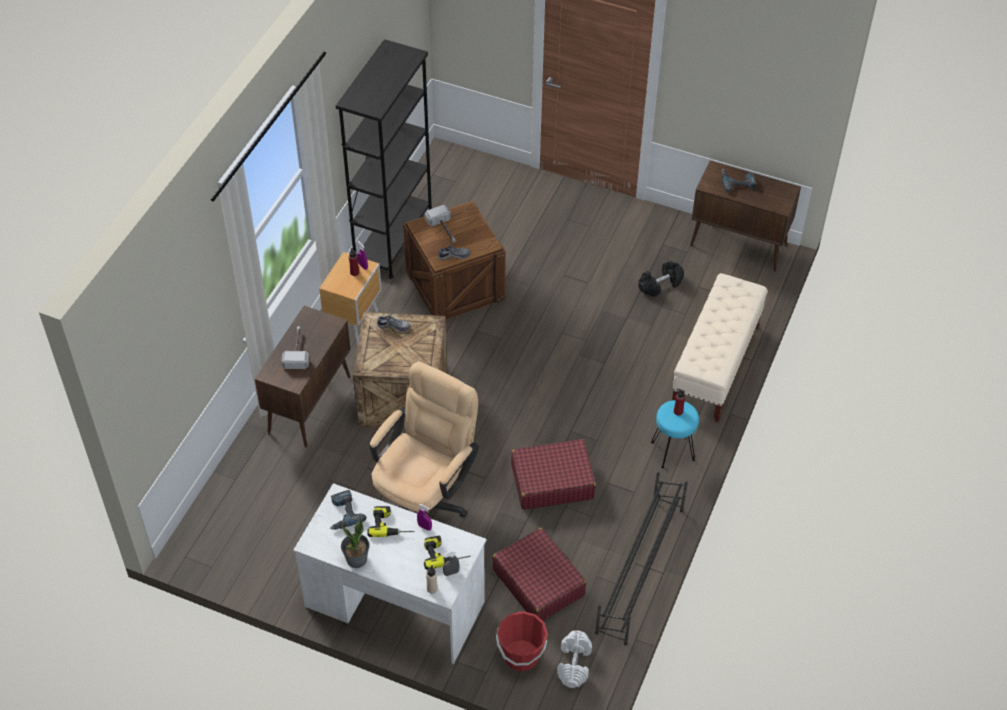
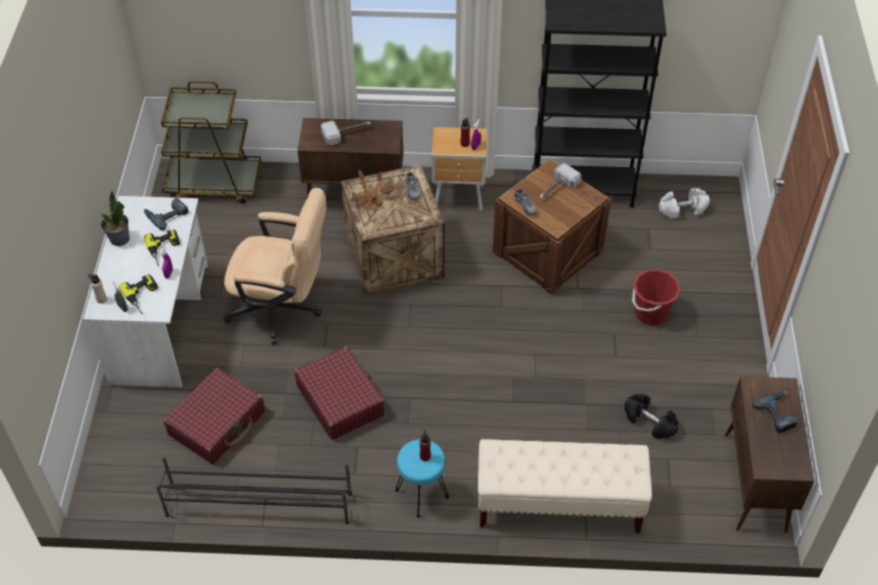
camera: 70 degrees right, 0 degrees up
(224, 516) = (214, 184): none -> brown cart
(388, 359) = (371, 198): none -> potted plant
(521, 656) = (130, 434): red bucket -> red bucket (651, 313)
(574, 664) = (132, 478): white dumbbell -> white dumbbell (682, 209)

